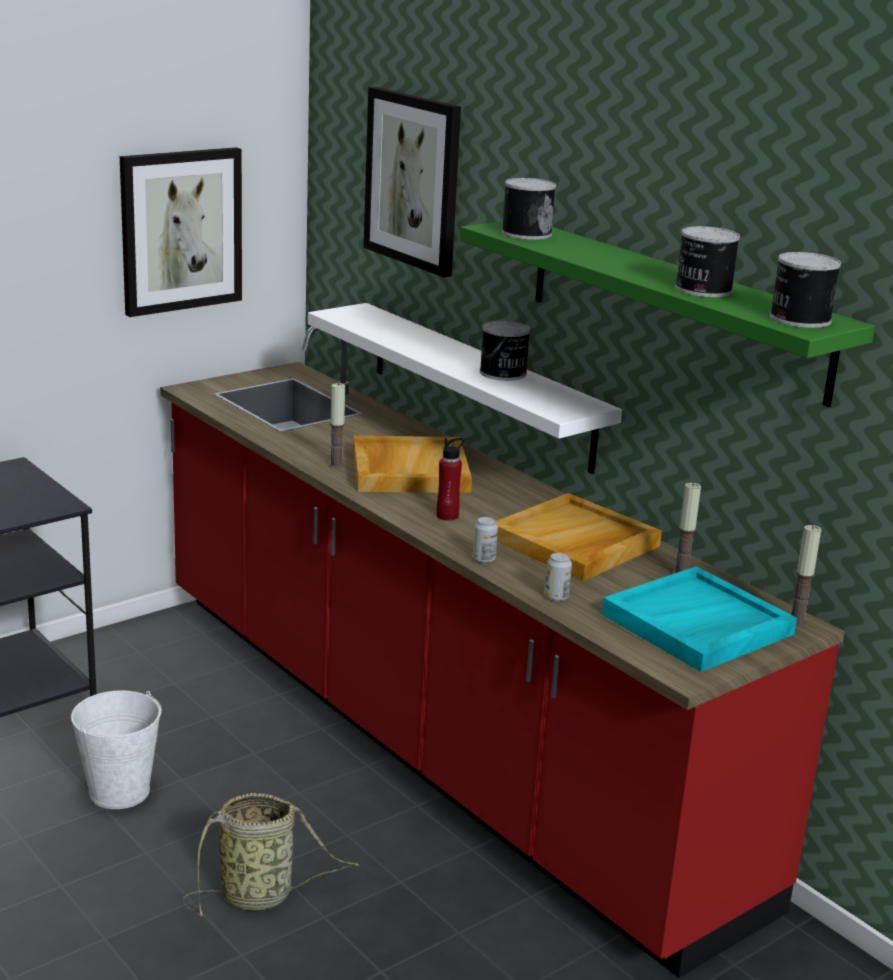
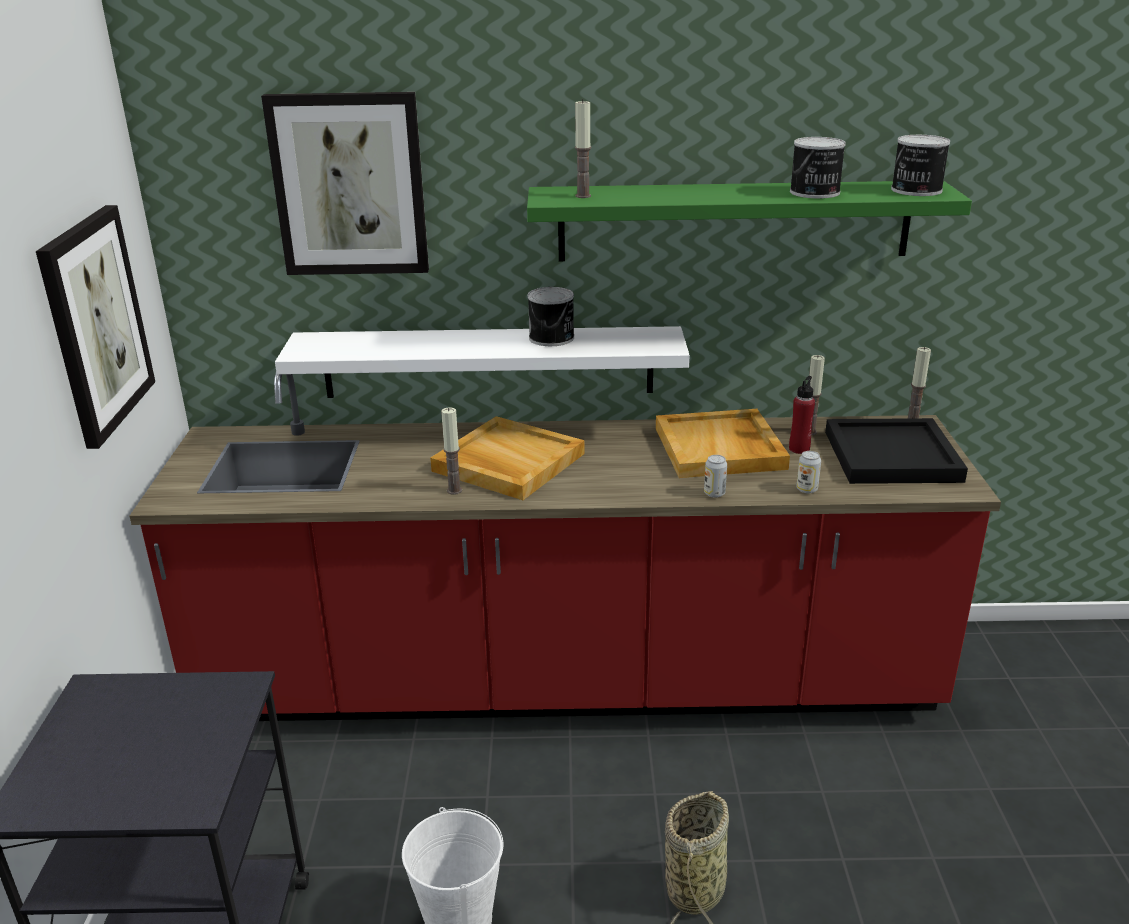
camera: 50 degrees left, 5 degrees up
(447, 516) = (617, 479): red bottle -> red bottle (799, 449)
(525, 233) = (583, 196): can -> candle
(697, 625) = (893, 457): turquoise tray -> black tray

